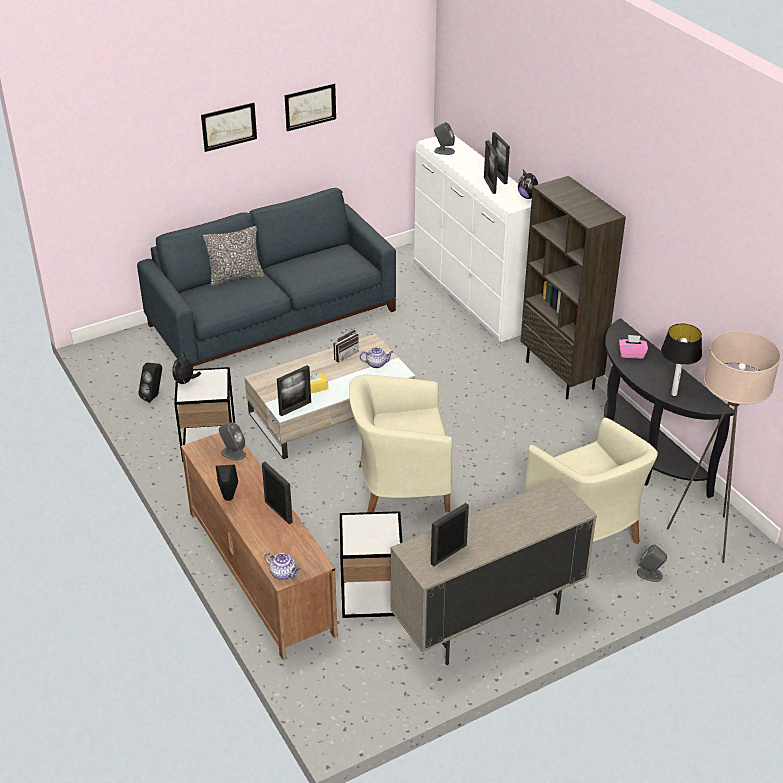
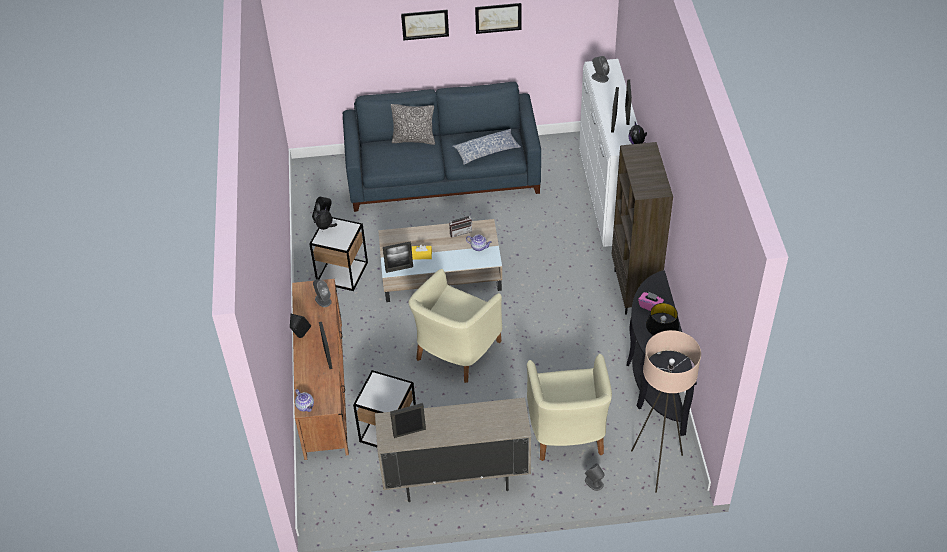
camera: 25 degrees right, 10 degrees up
(331, 269) = (487, 152): none -> pillow
(400, 486) = (455, 351): beige armchair -> beige armchair turned 75 degrees counterclockwise

